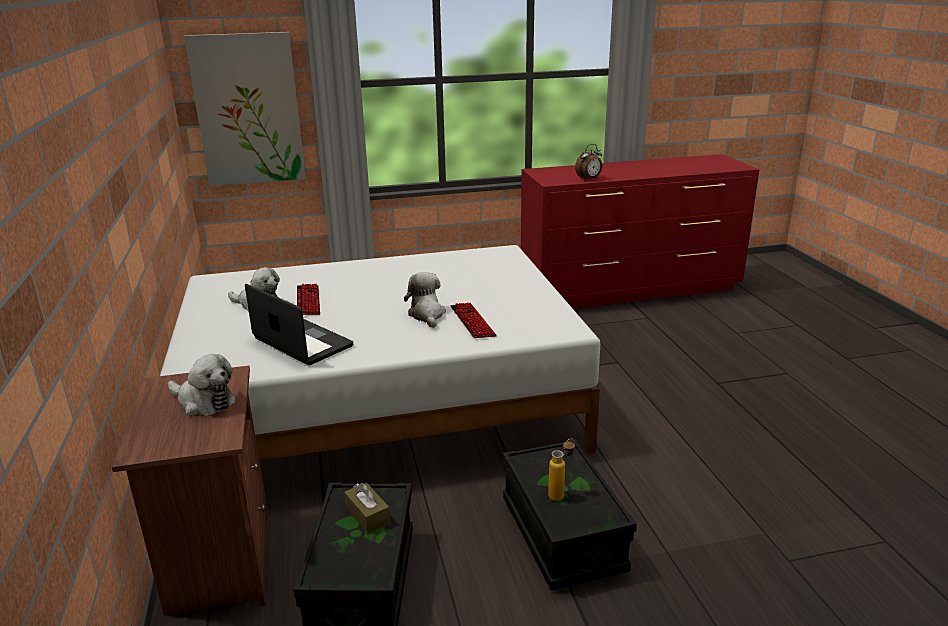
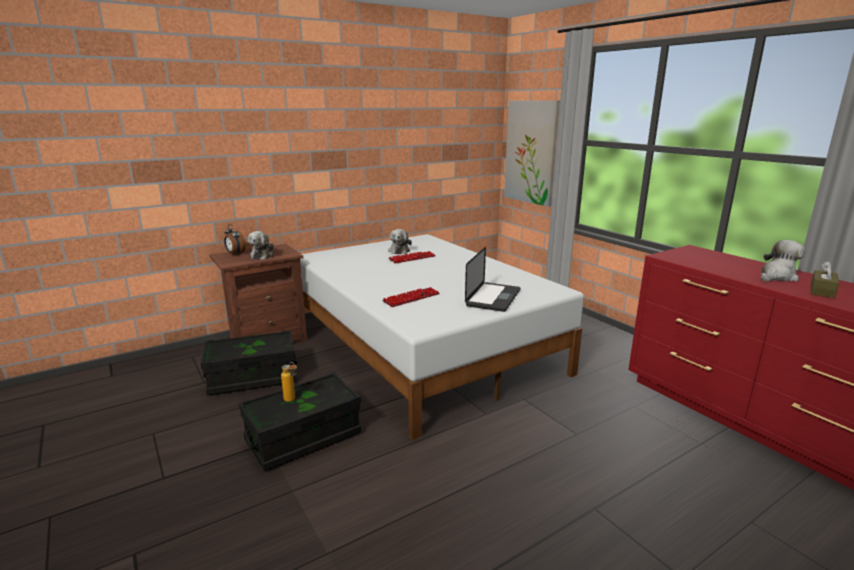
camera: 70 degrees right, 5 degrees down
(302, 342) = (356, 267): laptop -> laptop (493, 298)
(368, 515) = (264, 346): brown tissue box -> brown tissue box (822, 291)
(427, 315) = (413, 285): plush toy -> plush toy (777, 277)
(589, 179) = (703, 267): alarm clock -> alarm clock (235, 254)

